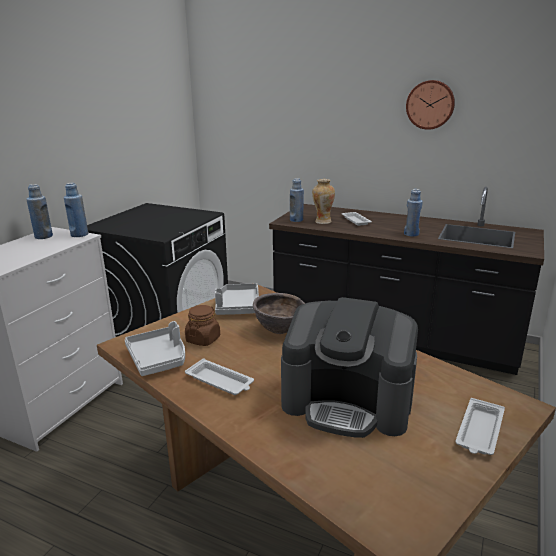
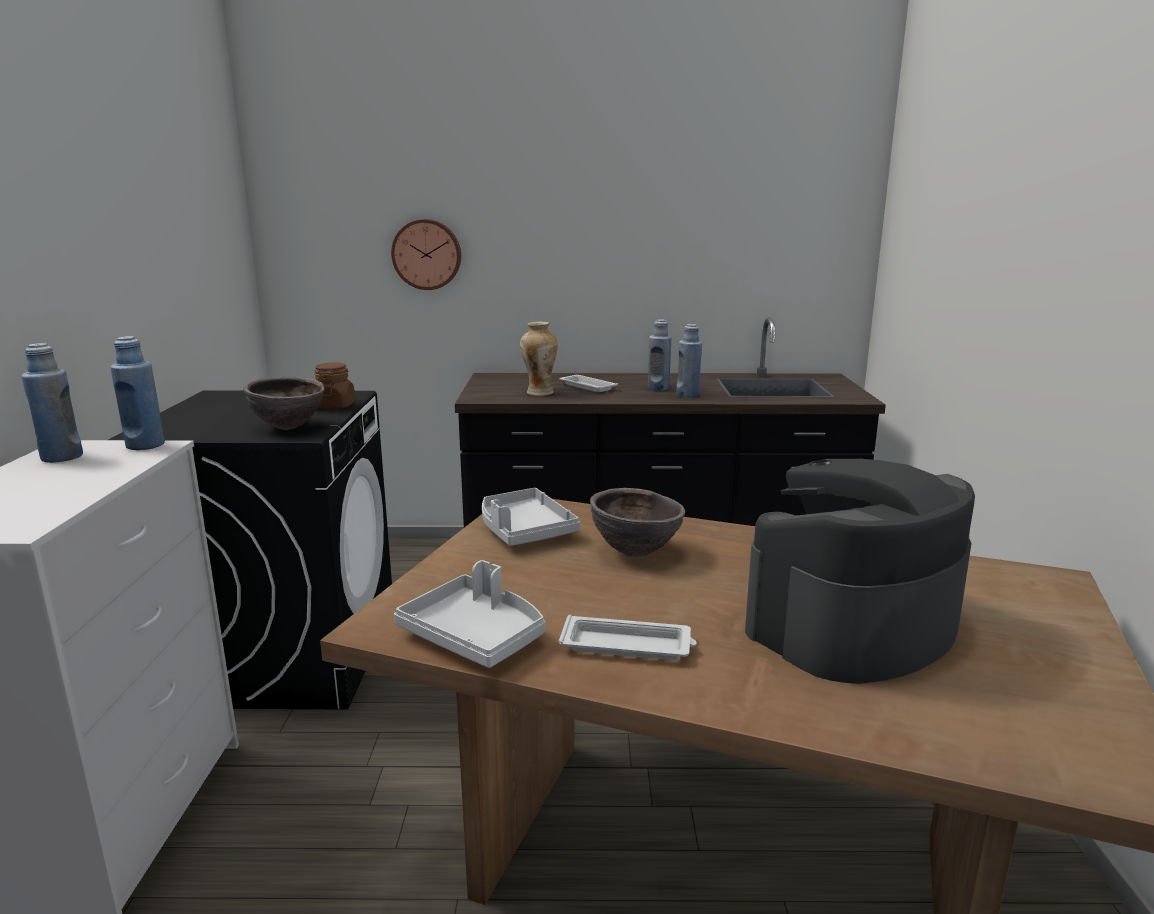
camera: 25 degrees left, 5 degrees down
(159, 231) = (289, 428): none -> brown bowl
(203, 339) = (521, 589): brown jar -> brown jar (334, 406)
(296, 220) = (494, 394): blue bottle -> blue bottle (658, 388)
(348, 401) = (851, 626): coffee machine -> coffee machine turned 150 degrees clockwise
(430, 104) = (674, 203): wall clock -> wall clock (427, 254)
(479, 431) = (1052, 621): white tray -> none

